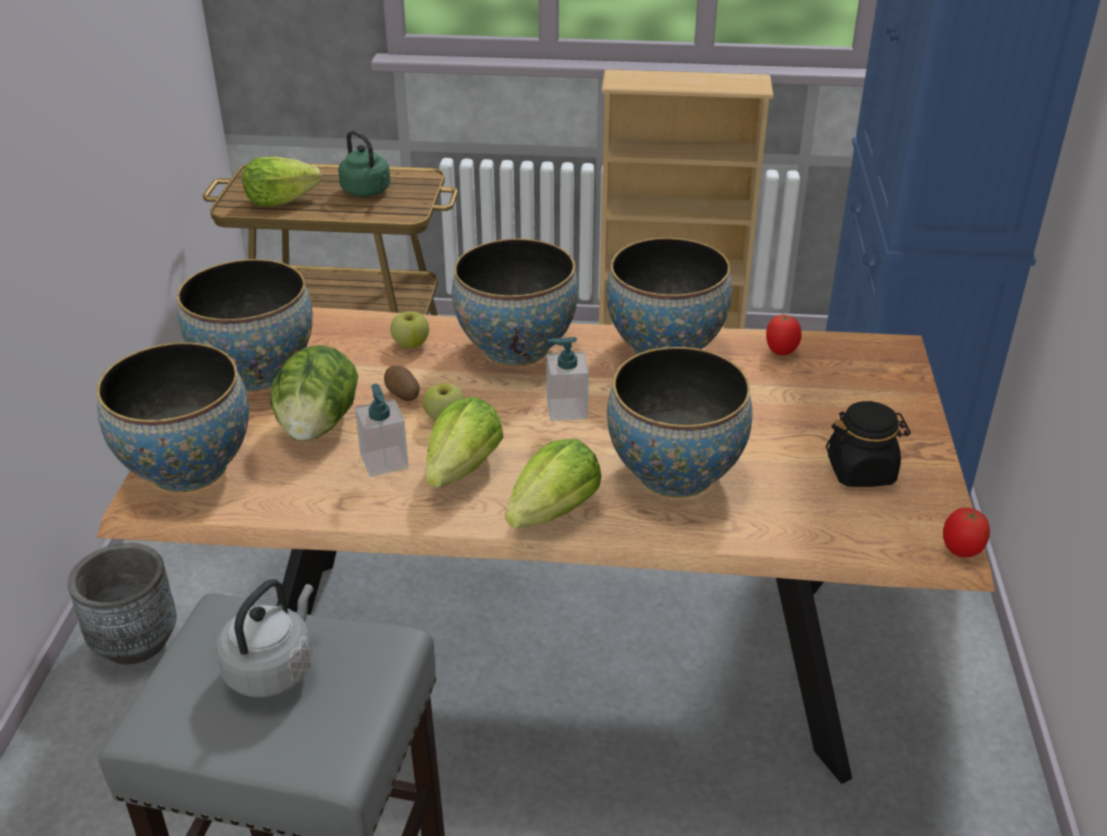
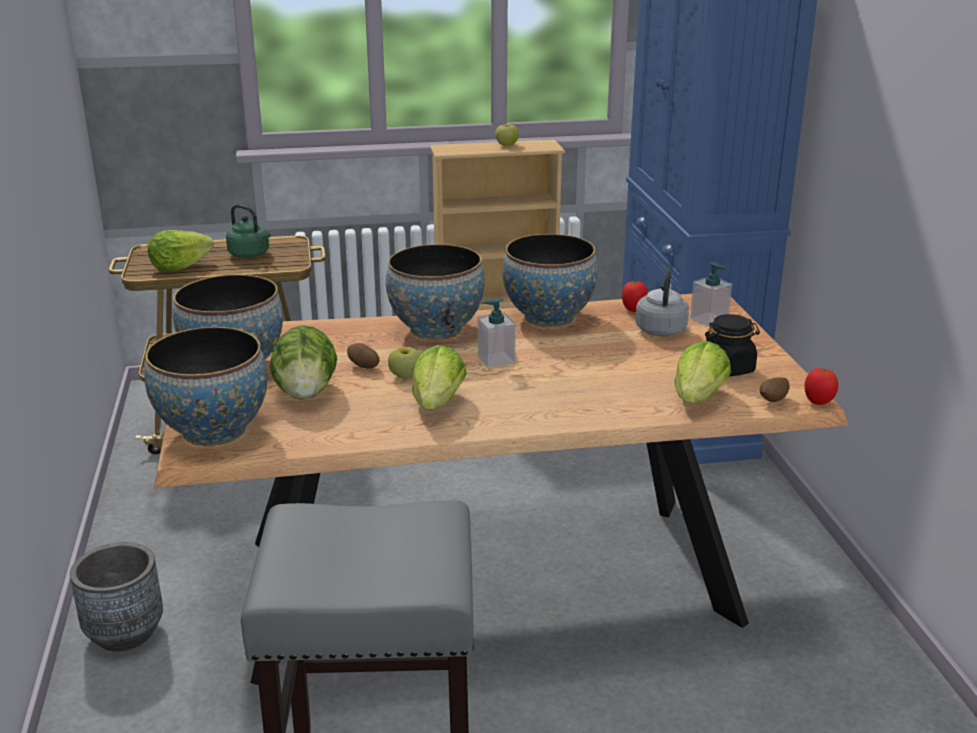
camera: 15 degrees left, 10 degrees down
(273, 668) = (357, 539): grey kettle -> grey kettle (661, 329)
(384, 461) = (373, 406): soap dispenser -> soap dispenser (709, 320)
(410, 344) = (351, 336): apple -> apple (506, 145)
(554, 512) = (522, 418): lettuce -> lettuce (698, 398)
(675, 474) = (598, 386): bowl -> none
(898, 538) = (773, 401): none -> potato

